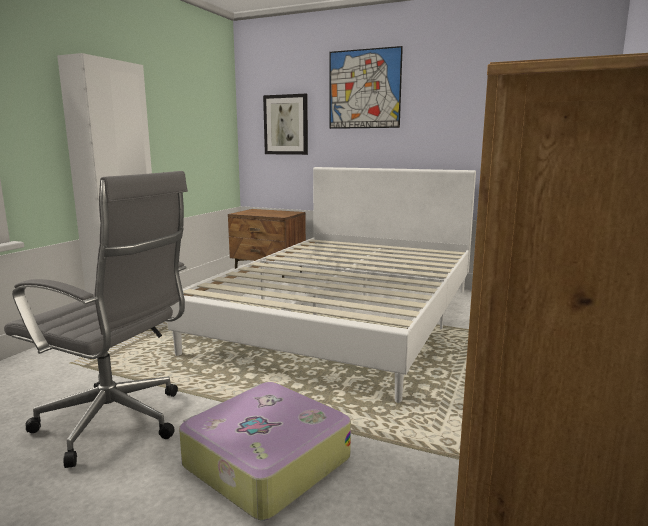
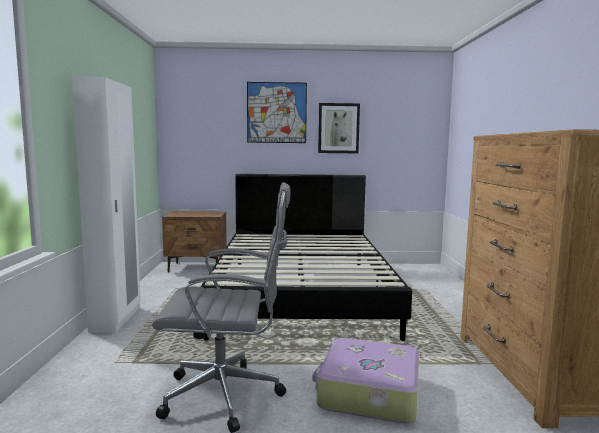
camera: 25 degrees left, 5 degrees down
(286, 125) = (206, 138): picture -> picture (338, 128)
(346, 317) = (302, 292): white bed -> black bed

